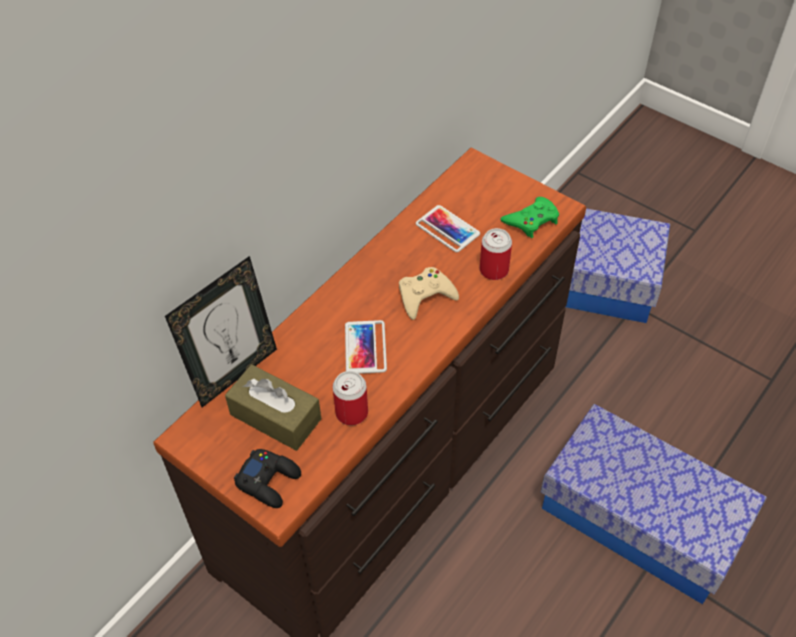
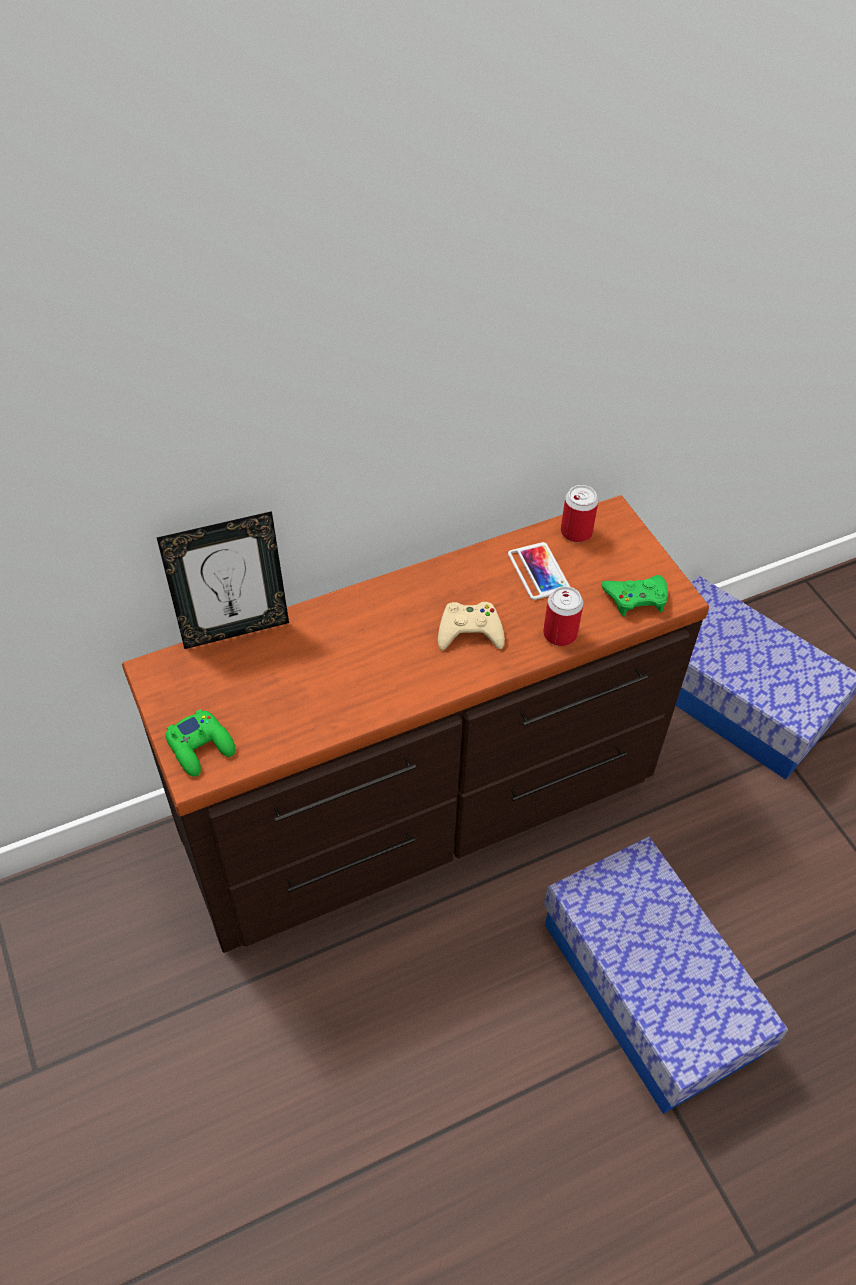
camera: 25 degrees right, 0 degrees up
(269, 481) = (201, 747): black game controller -> green game controller
(275, 416) = (246, 688): brown tissue box -> none
(351, 412) = (321, 716): can -> can (576, 532)
(365, 347) = (376, 658): phone -> none

